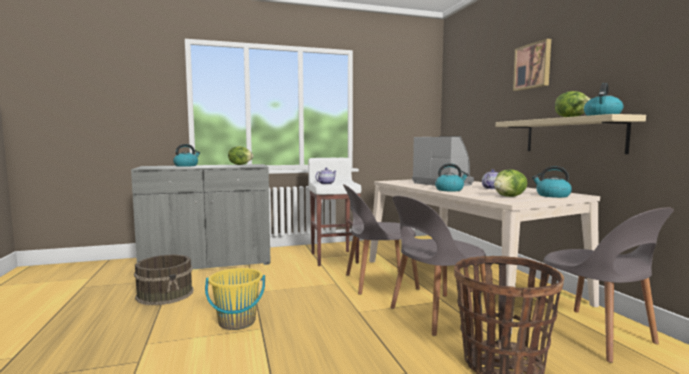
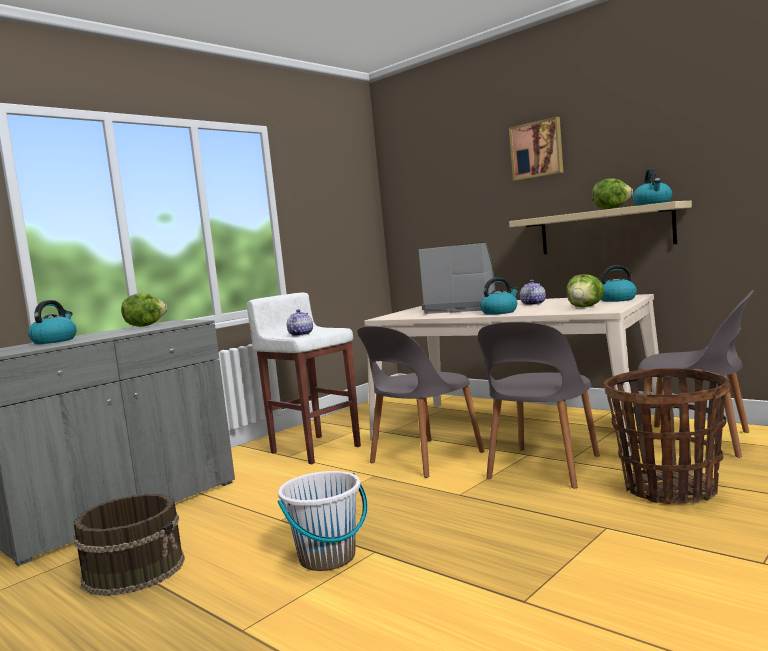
camera: 30 degrees left, 0 degrees up
(237, 322) = (327, 558): yellow bucket -> white bucket

